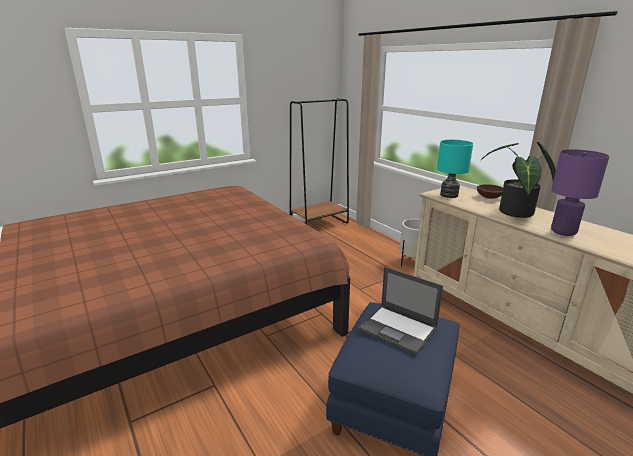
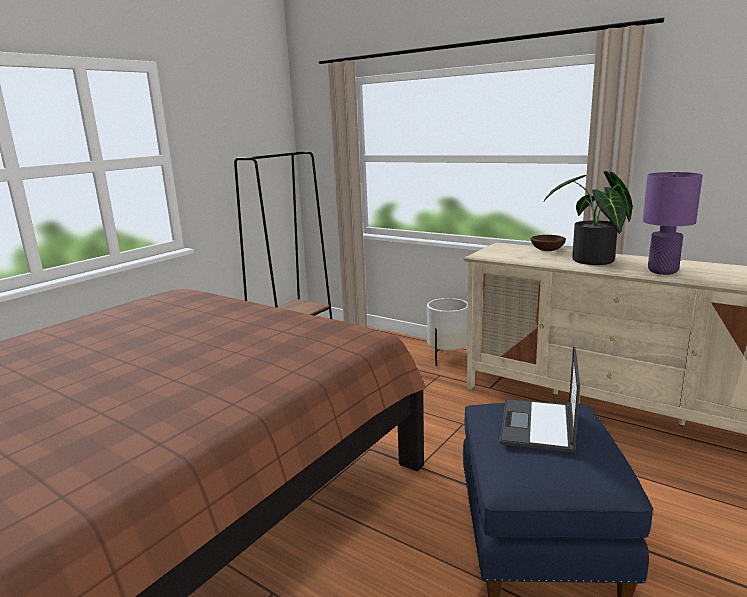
camera: 20 degrees left, 5 degrees down
(399, 329) = (538, 426): laptop -> laptop turned 90 degrees clockwise
(449, 195) = (501, 254): turquoise table lamp -> none

